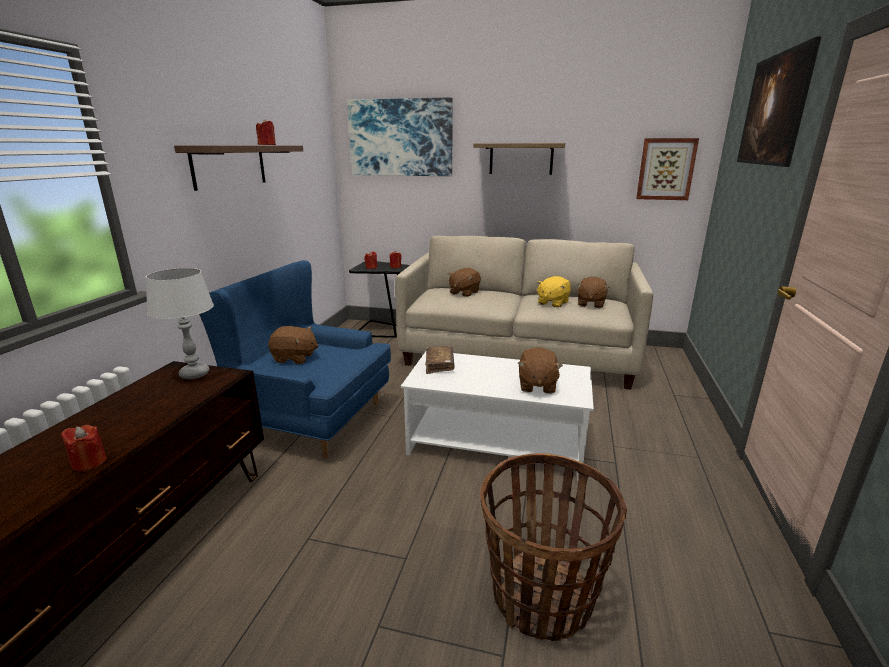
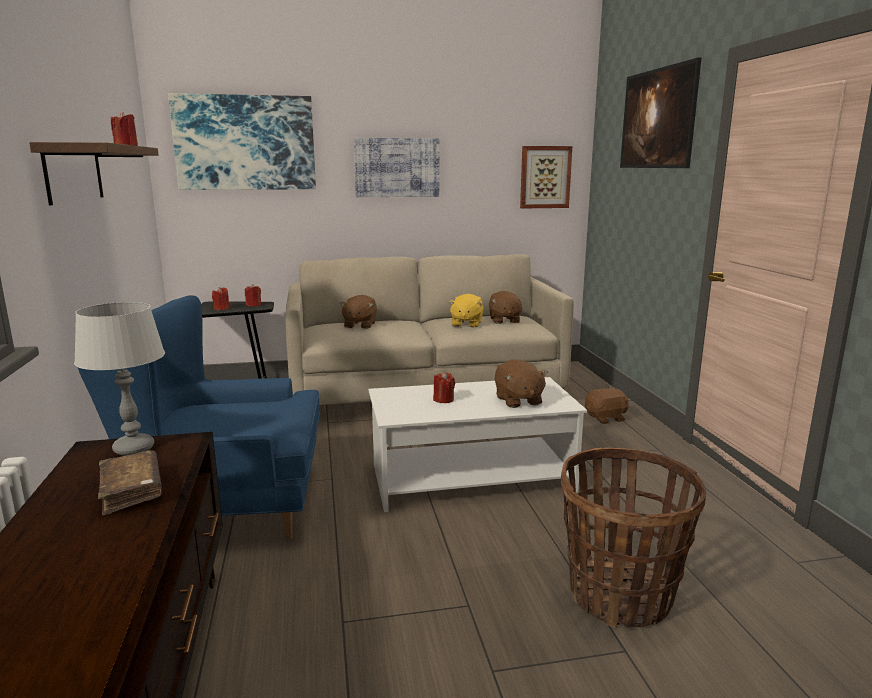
camera: 25 degrees left, 5 degrees down
(89, 462) = (122, 560): red candle -> red candle (443, 399)
(294, 358) = (213, 421): brown plush toy -> brown plush toy (606, 418)
(439, 364) = (399, 399): brown book -> brown book (131, 490)
(521, 158) = (397, 167): shelf -> picture

